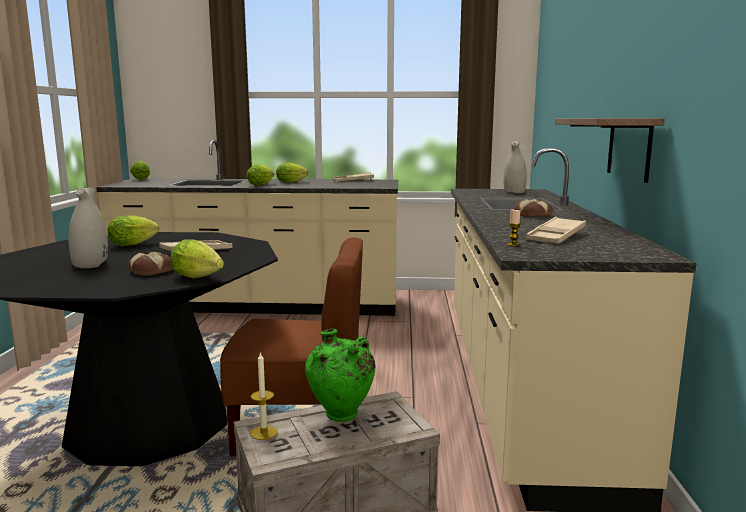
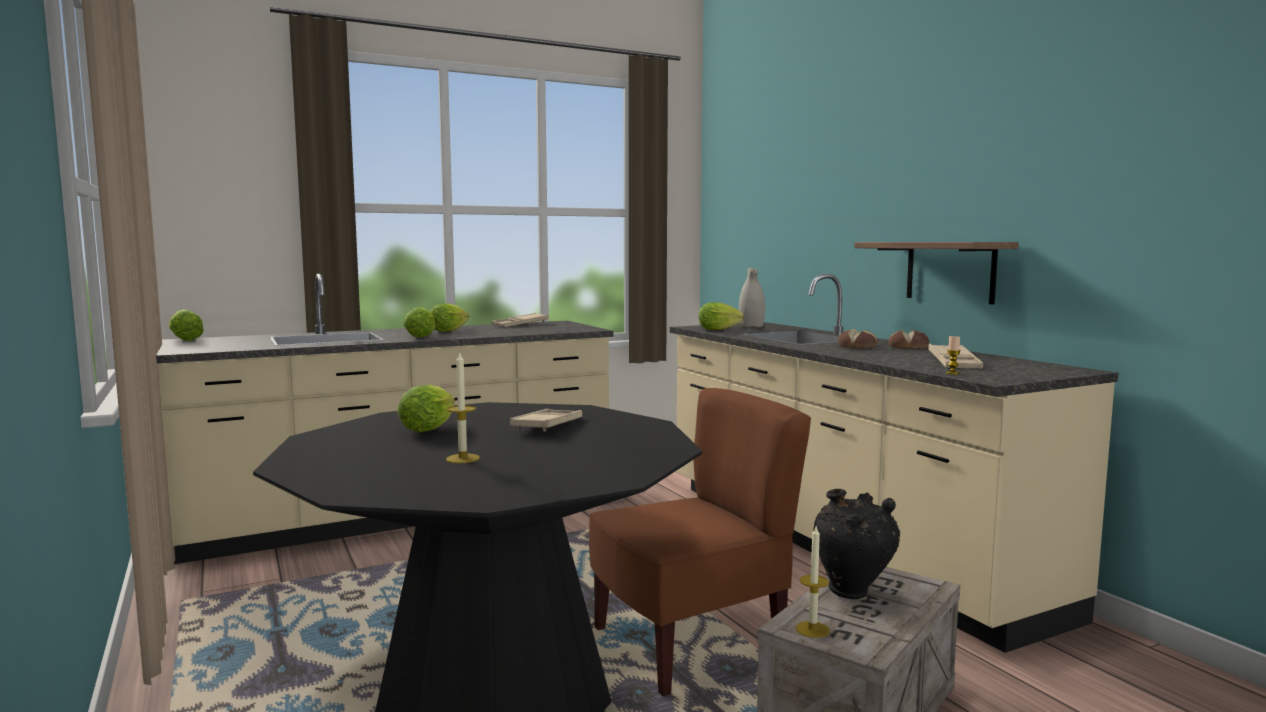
camera: 30 degrees left, 5 degrees down
(91, 264) = (463, 458): white vase -> candle
(152, 270) = (575, 453): bread -> bread (908, 346)
(200, 278) = (663, 452): lettuce -> lettuce (721, 330)
(341, 417) = (853, 594): green vase -> black vase

